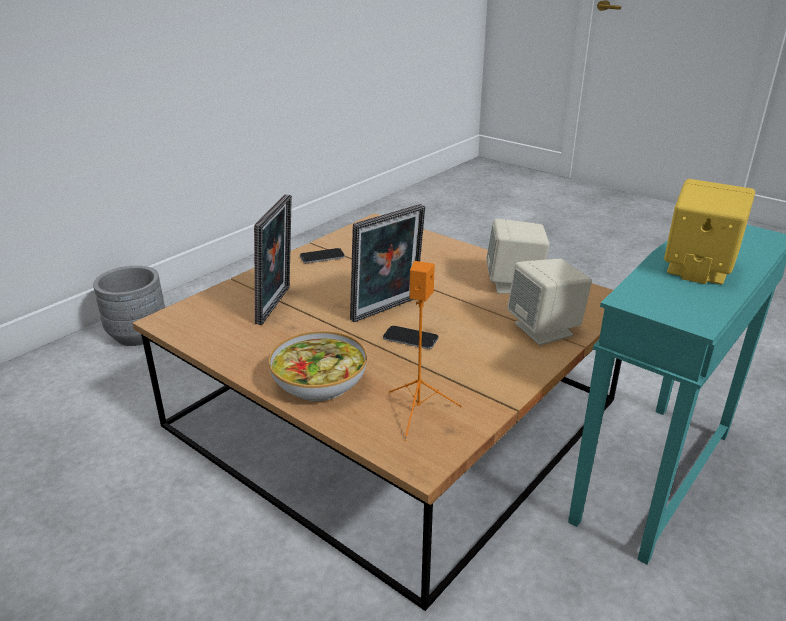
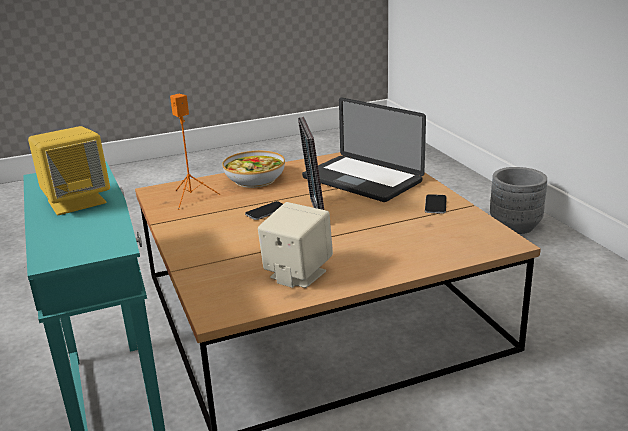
camera: 120 degrees right, 5 degrees down
(278, 305) = (362, 180): picture frame -> laptop
(544, 329) = (212, 262): beige speaker -> none

